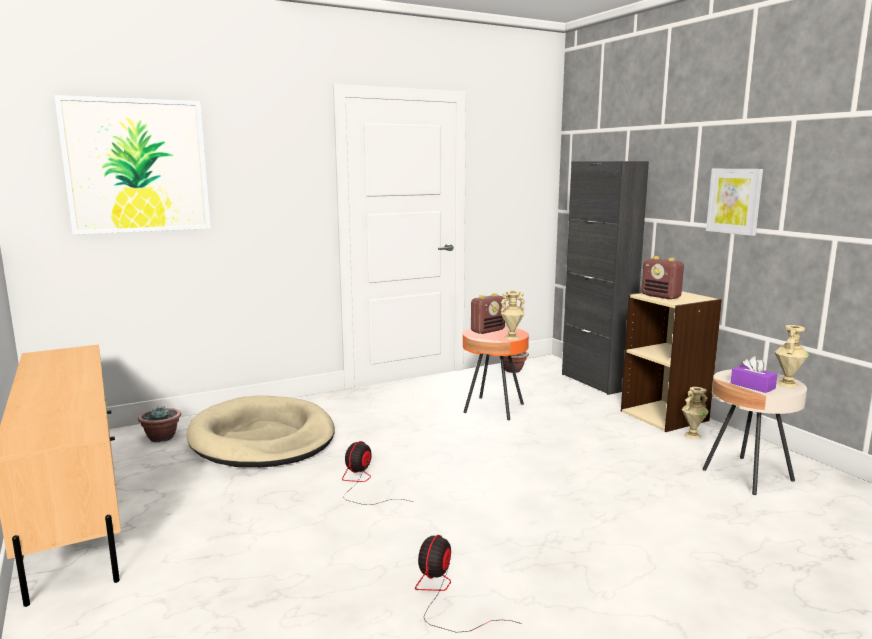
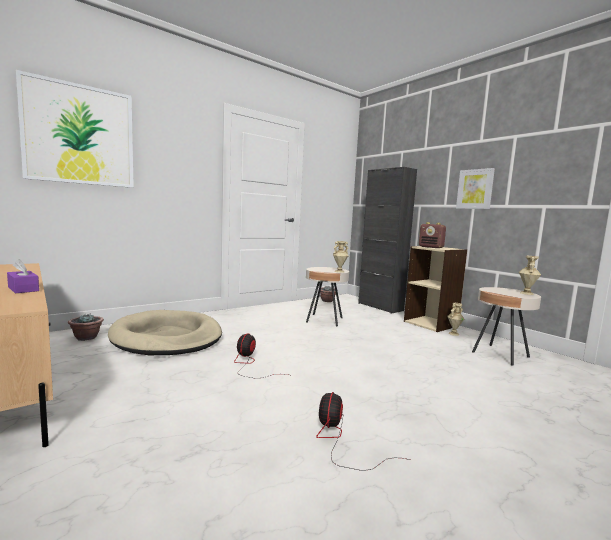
camera: 10 degrees left, 5 degrees down
(488, 331) = (321, 268): radio -> none
(494, 408) = (324, 320): orange side table -> beige side table
(752, 386) = (508, 294): purple tissue box -> purple tissue box (23, 289)

